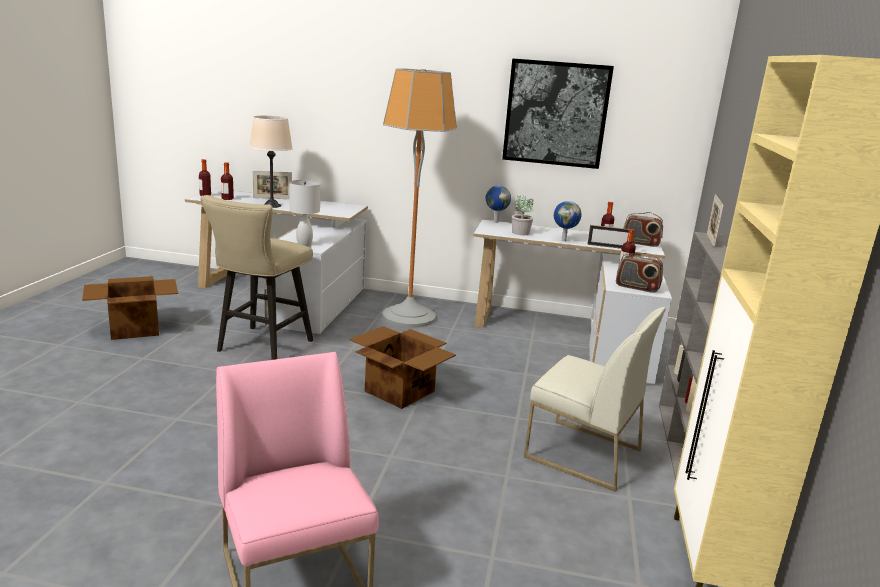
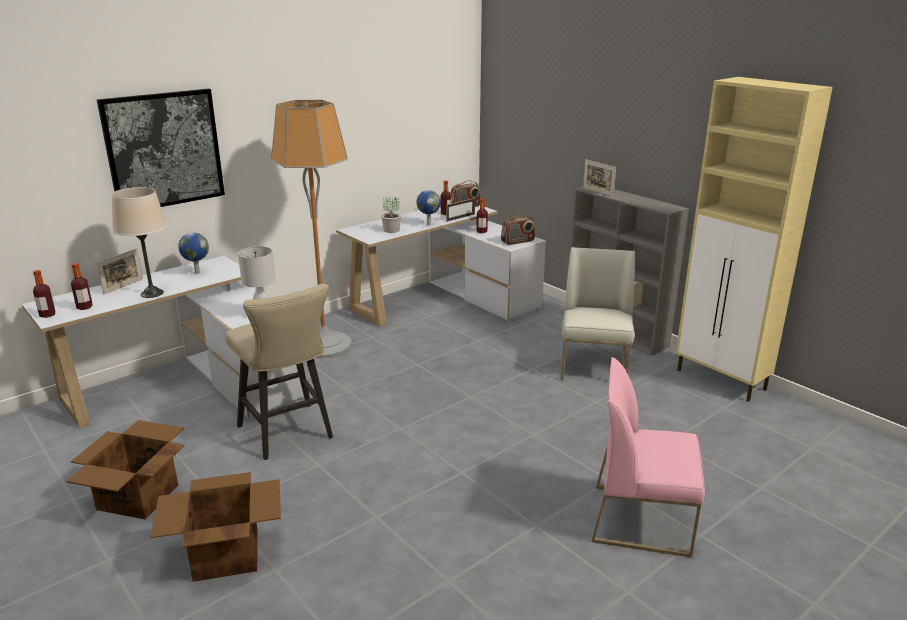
camera: 50 degrees left, 5 degrees up
(399, 390) = (446, 397): cardboard box -> cardboard box (225, 554)
(495, 222) = (351, 228): globe -> globe (197, 272)
(556, 114) = (376, 115): picture -> picture (164, 150)
(582, 453) = (594, 367): white chair -> white chair turned 60 degrees counterclockwise

